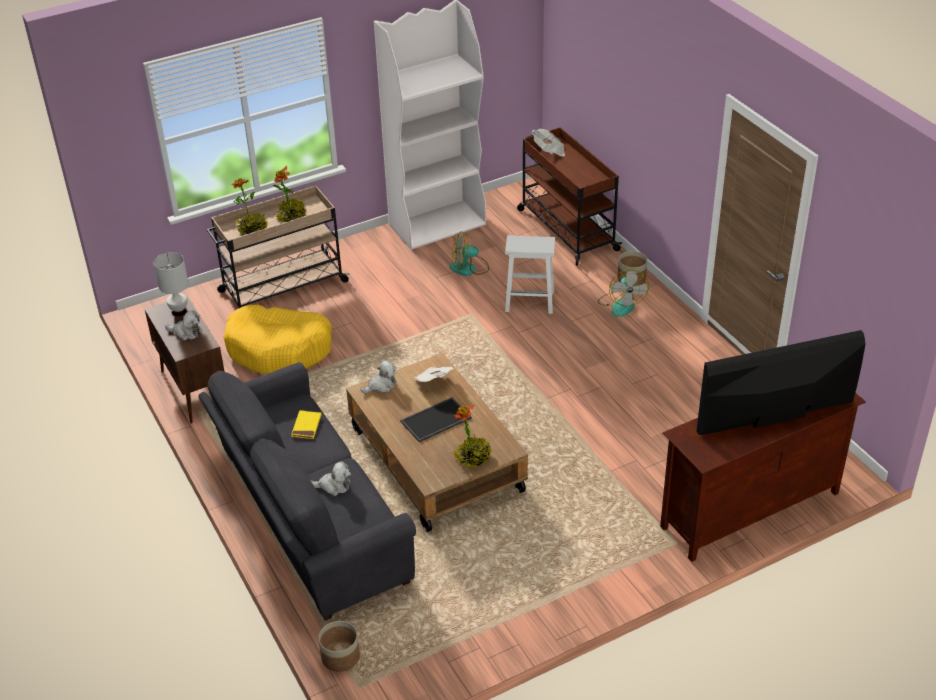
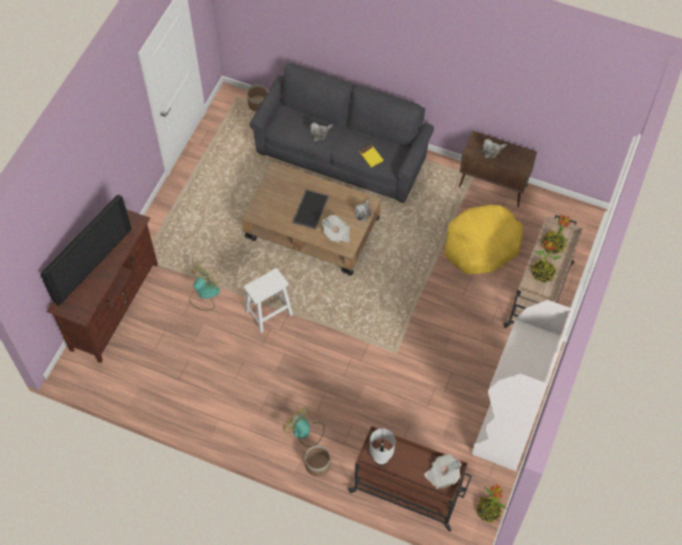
camera: 140 degrees right, 20 degrees up
(179, 311) = (515, 162): white table lamp -> white table lamp (381, 460)
(469, 268) = (438, 397): fan -> fan (204, 295)
(473, 457) = (268, 198): potted plant -> potted plant (488, 511)
(530, 301) = (368, 392): white stool -> white stool (268, 313)

